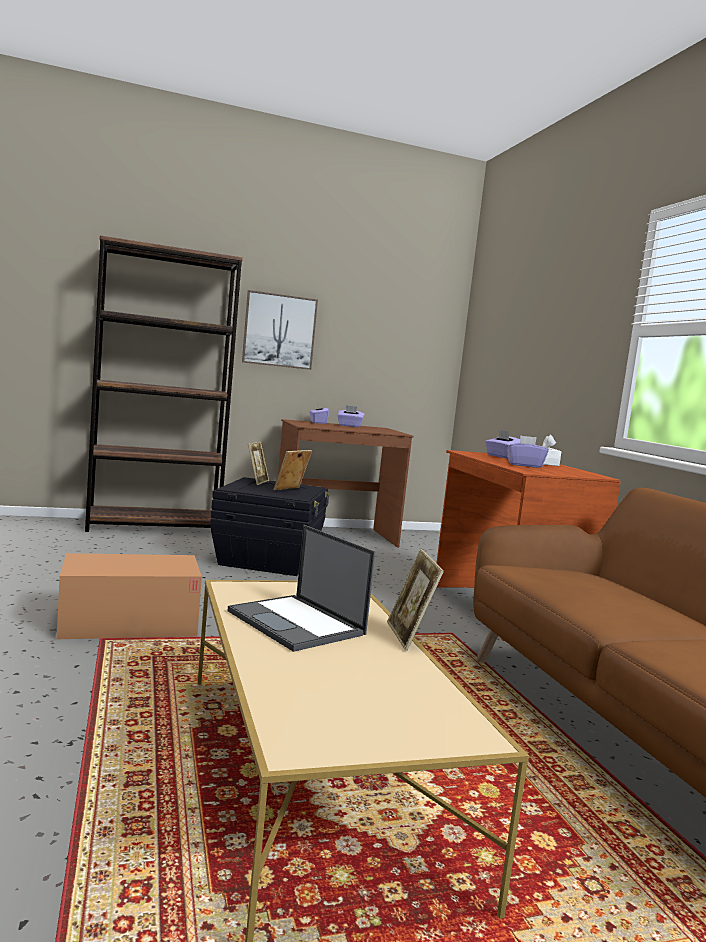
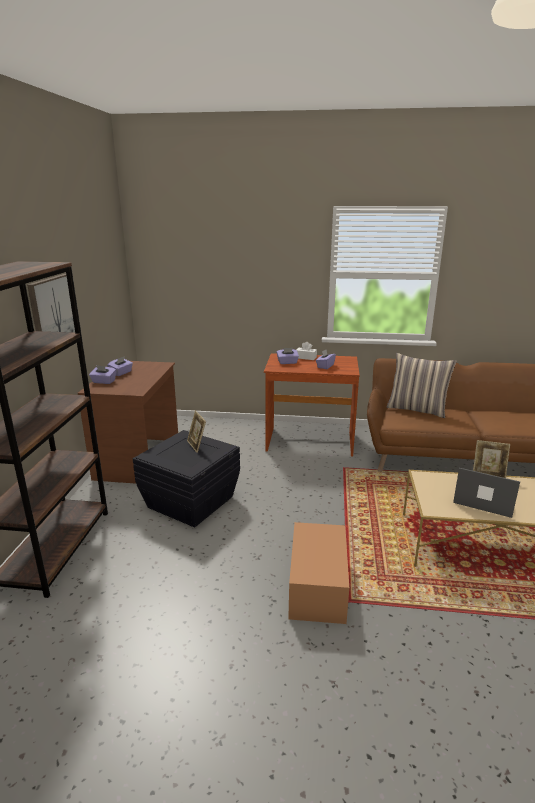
camera: 65 degrees left, 15 degrees up
(257, 482) = (162, 454): picture frame -> none
(297, 623) = (483, 499): laptop -> laptop turned 135 degrees counterclockwise
(614, 586) = (417, 409): none -> pillow

